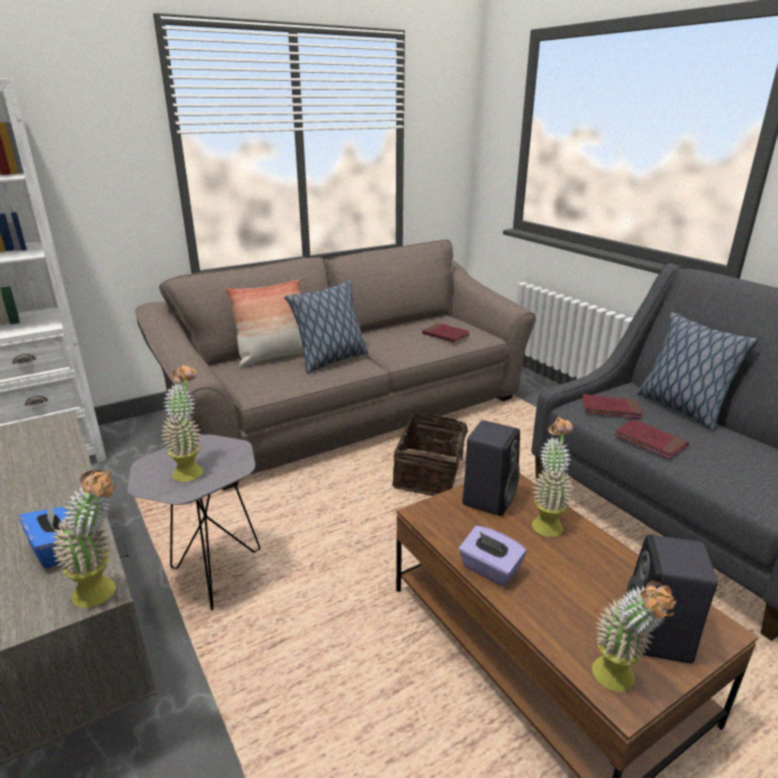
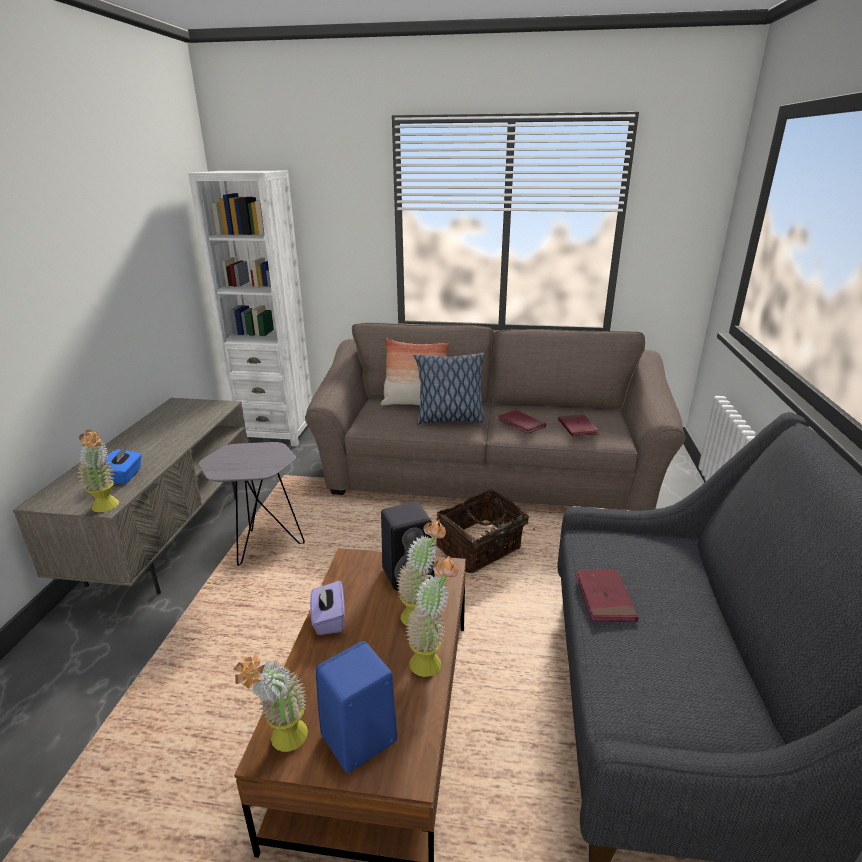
camera: 40 degrees right, 0 degrees up
(191, 469) = (243, 461): potted plant -> potted plant (431, 659)
(610, 409) = (620, 552): red book -> red book (521, 424)
(658, 637) = (357, 740): black speaker -> blue speaker
(680, 408) = (705, 586): pillow -> none

